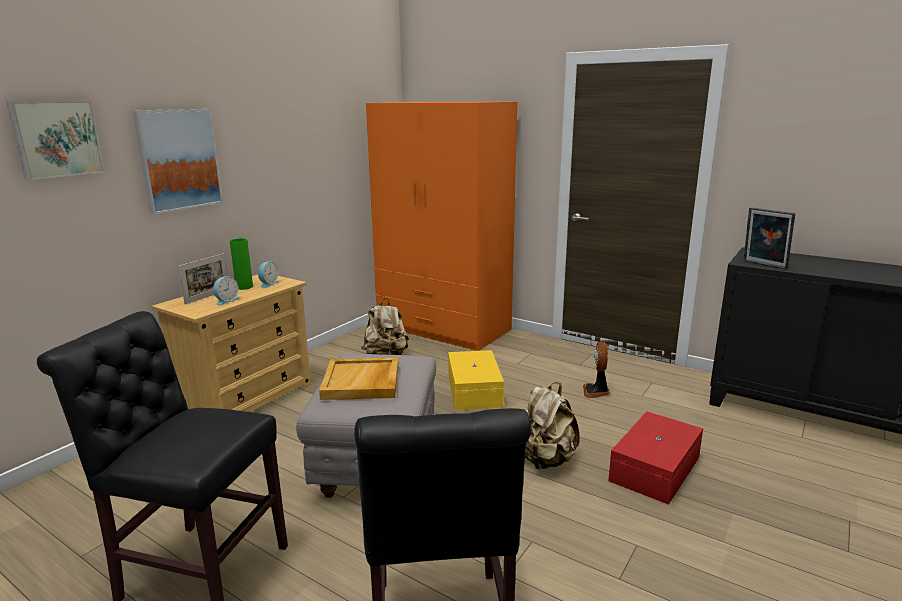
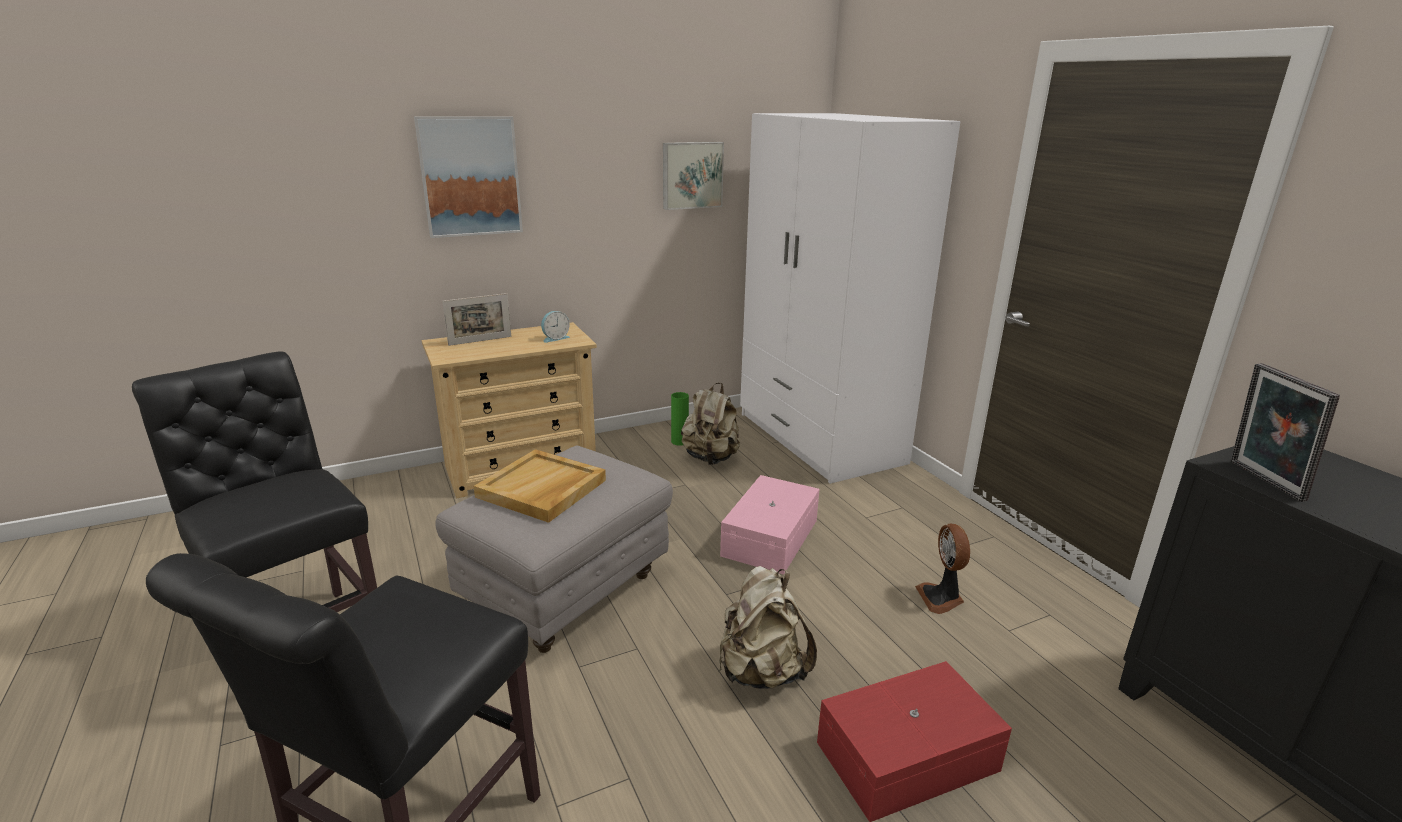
camera: 30 degrees right, 5 degrees up
(56, 139) = (323, 146): picture -> picture (691, 175)
(226, 301) = (488, 350): alarm clock -> none
(244, 287) = (528, 337): green vase -> green vase (679, 441)
(443, 328) = (818, 438): orange wardrobe -> white wardrobe
(475, 390) = (772, 537): yellow storage box -> pink storage box
(596, 391) = (941, 598): fan -> fan turned 45 degrees counterclockwise

